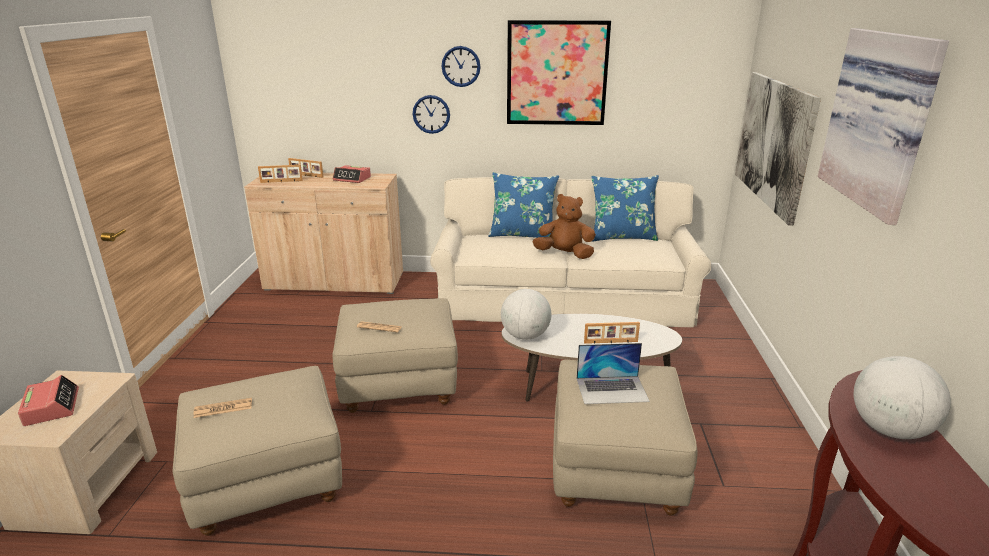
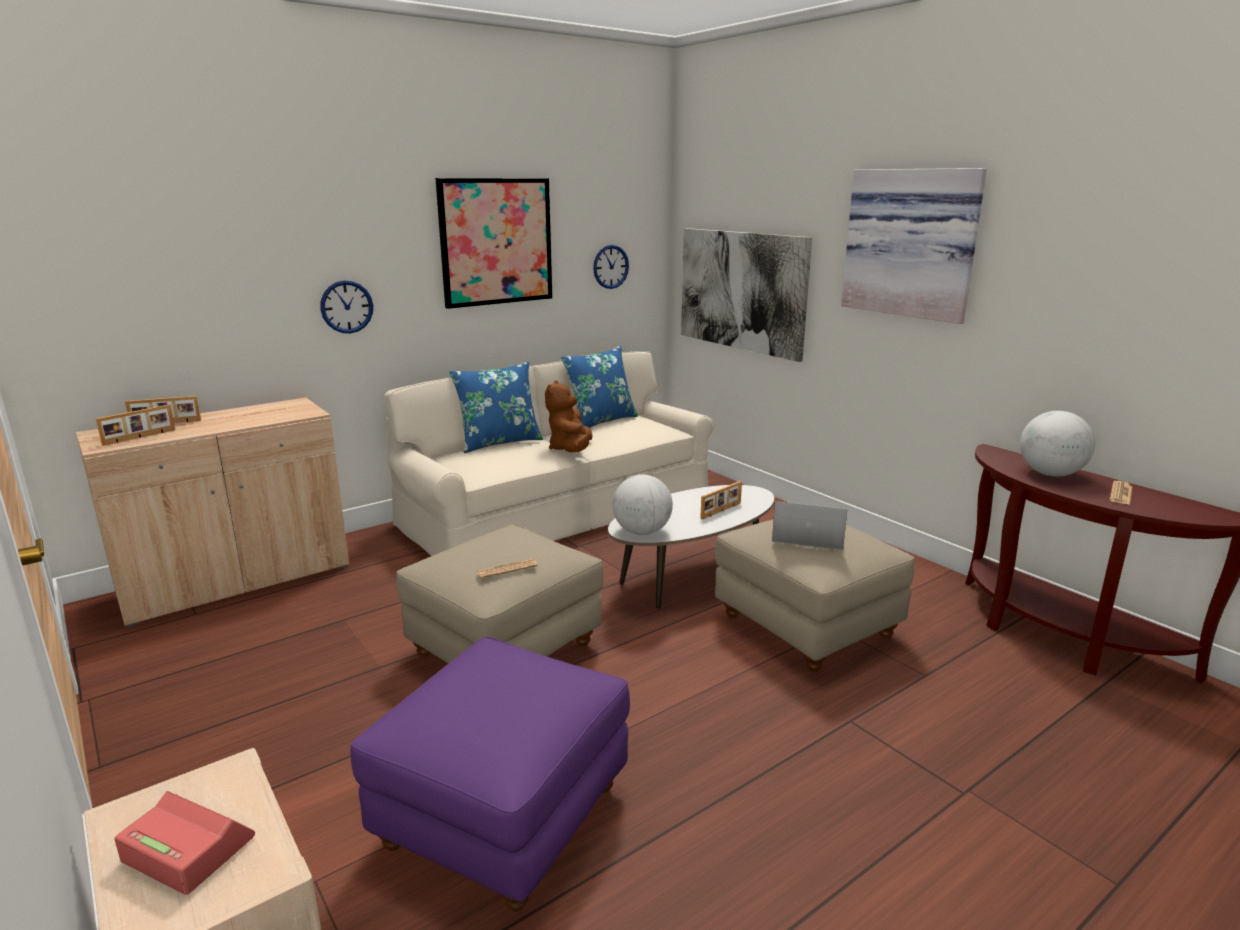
camera: 40 degrees left, 5 degrees down
(223, 408) = (475, 717): newspaper -> newspaper (1121, 494)
(268, 481) = (503, 816): beige ottoman -> purple ottoman
(352, 179) = (254, 413): alarm clock -> none
(461, 66) = (381, 239): wall clock -> wall clock (610, 266)
(565, 254) = (570, 449): brown plush toy -> brown plush toy turned 60 degrees counterclockwise
(612, 389) = (808, 536): laptop -> laptop turned 120 degrees counterclockwise

